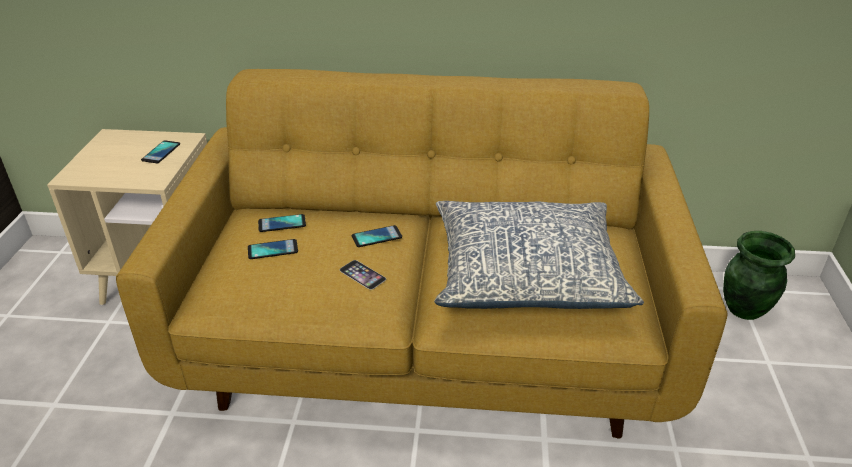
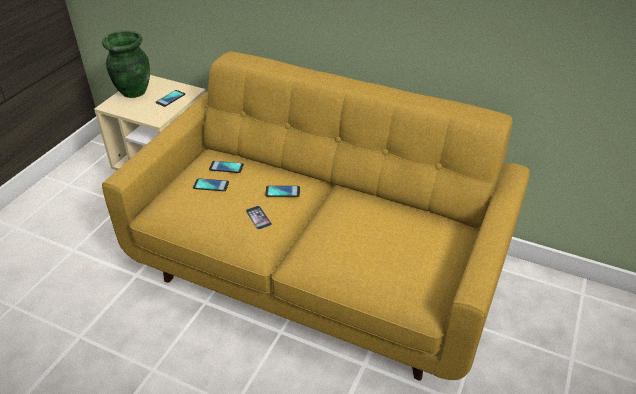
camera: 20 degrees right, 5 degrees up
(527, 273) = (370, 245): pillow -> none
(744, 309) = (577, 312): green vase -> green vase (133, 92)

